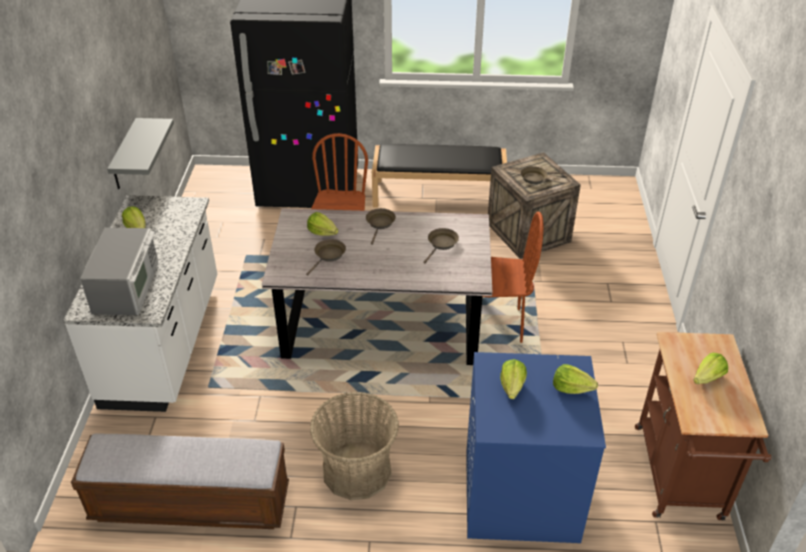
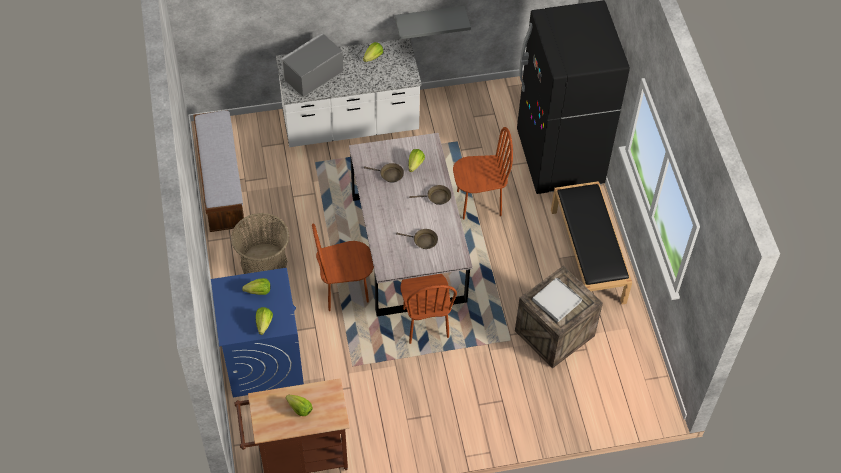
camera: 75 degrees right, 15 degrees up
(128, 287) = (312, 74): microwave -> microwave turned 150 degrees clockwise
(429, 389) = (345, 290): none -> brown chair
(536, 178) = (556, 300): brown frying pan -> white tray

